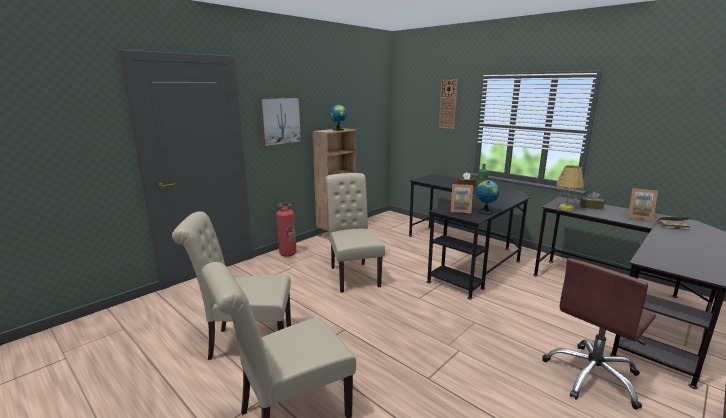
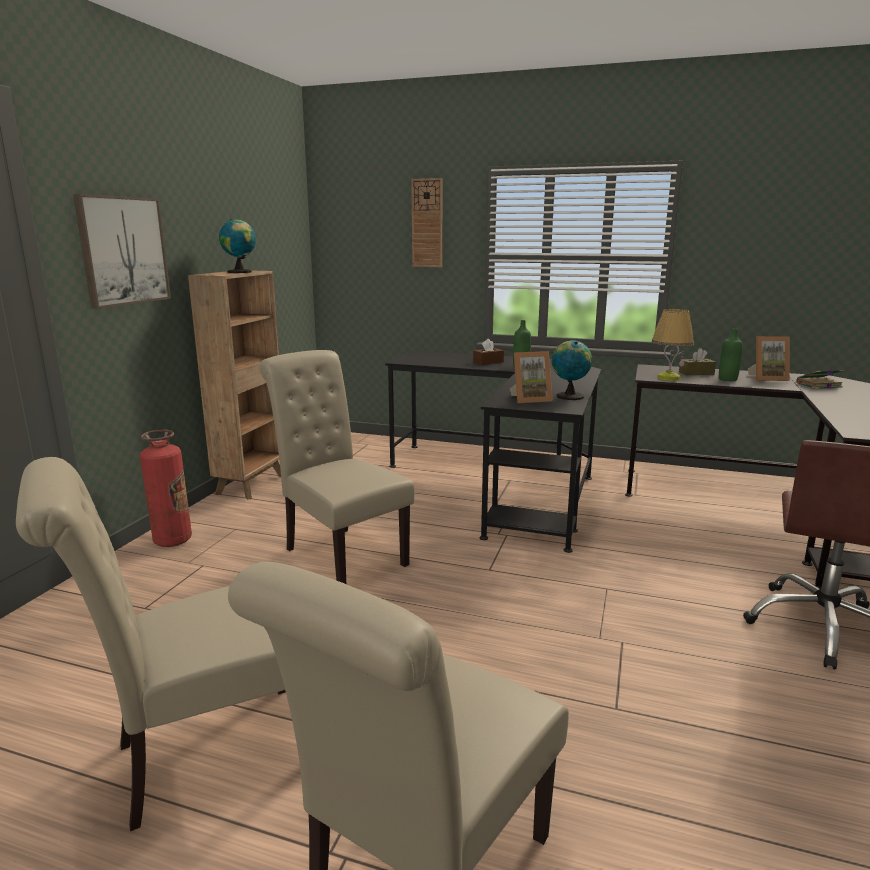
camera: 25 degrees left, 0 degrees up
(607, 213) = (727, 379): none -> green bottle

